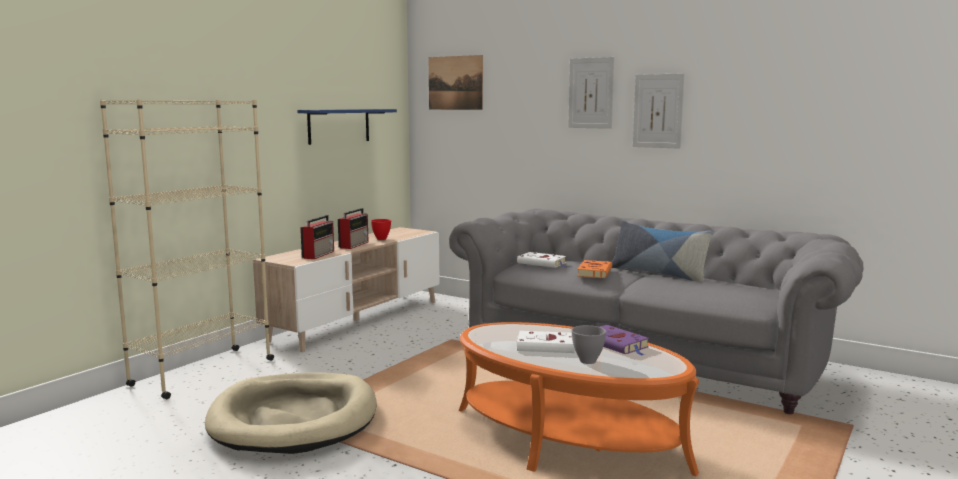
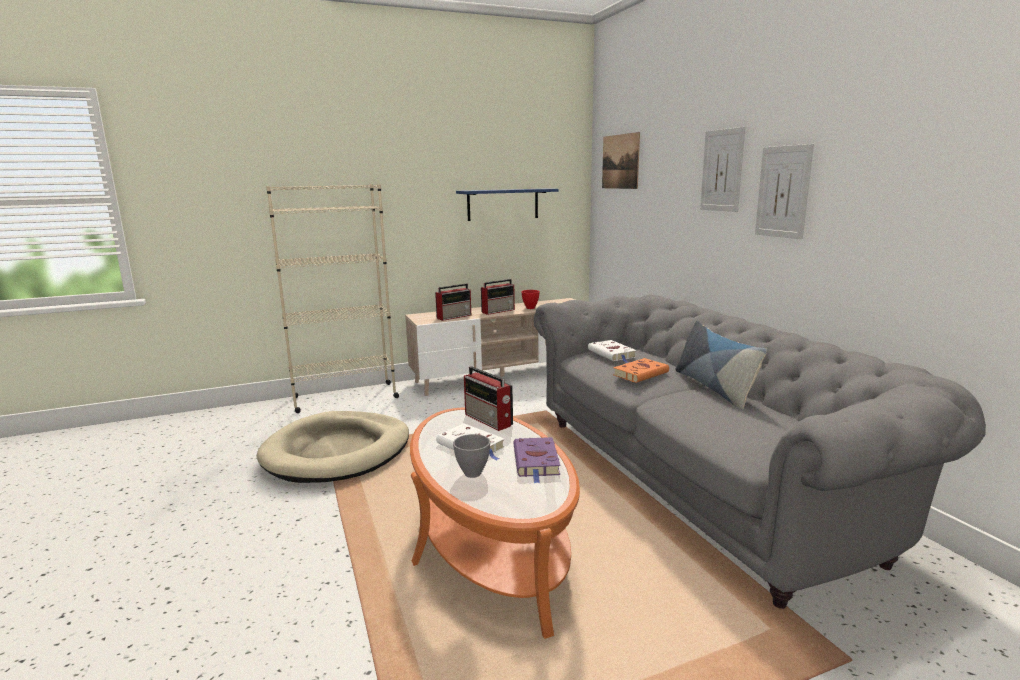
camera: 35 degrees right, 5 degrees up
(521, 328) = (489, 420): none -> radio

